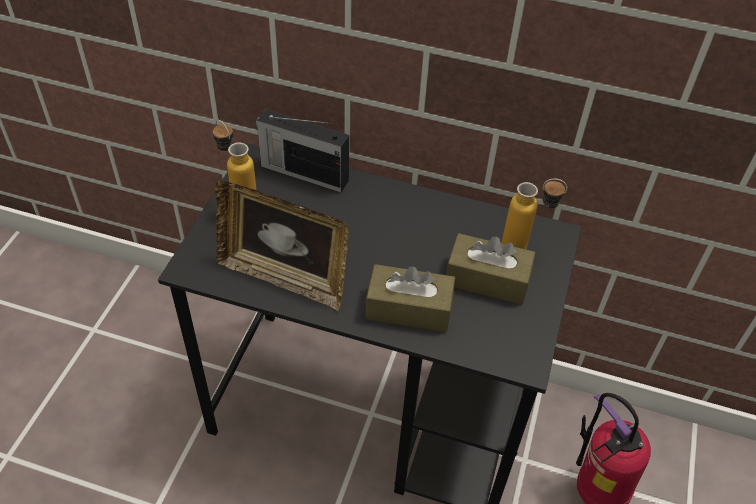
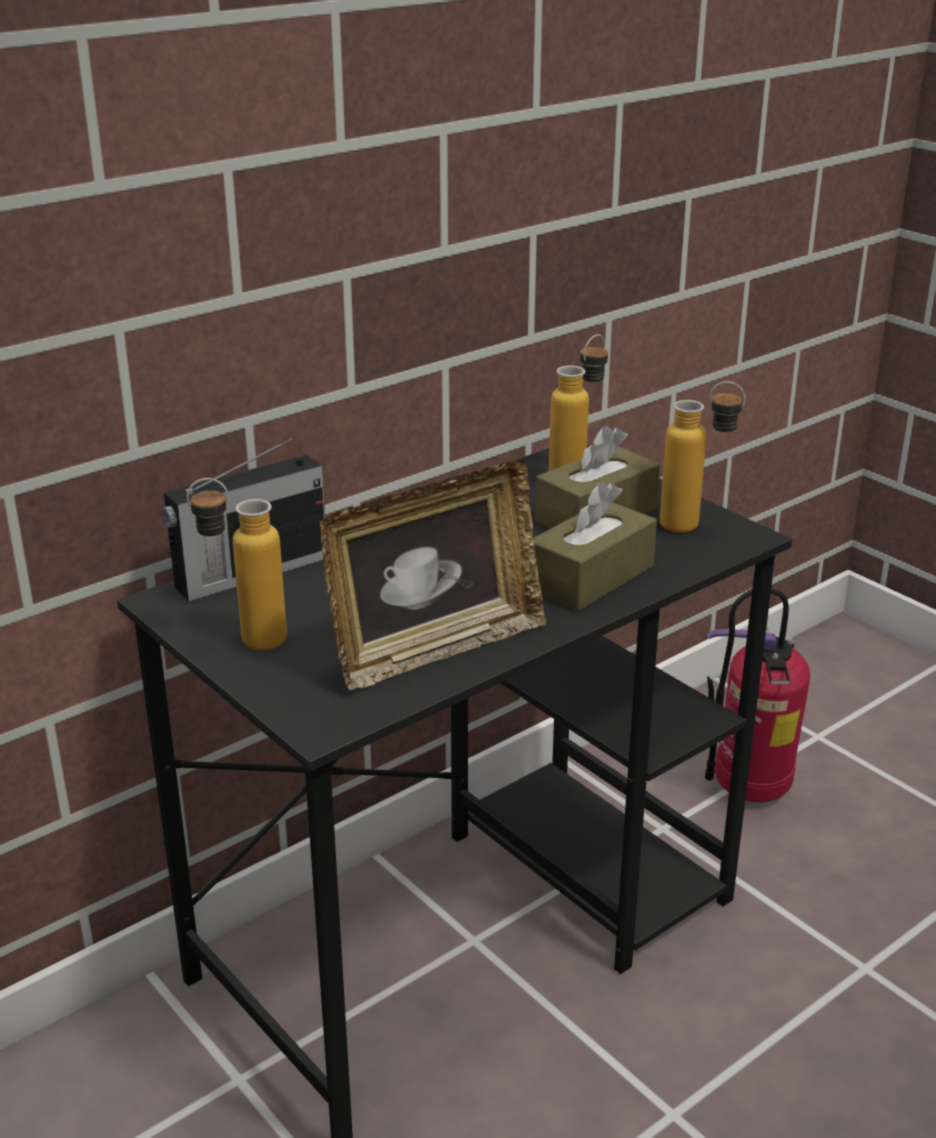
camera: 55 degrees left, 20 degrees down
(513, 333) = (695, 528): none -> bottle

